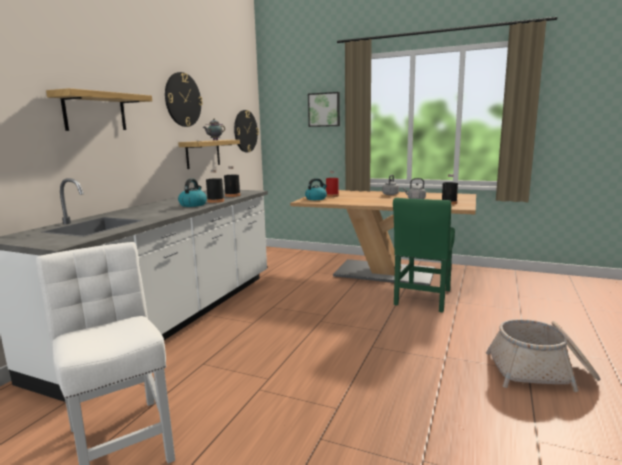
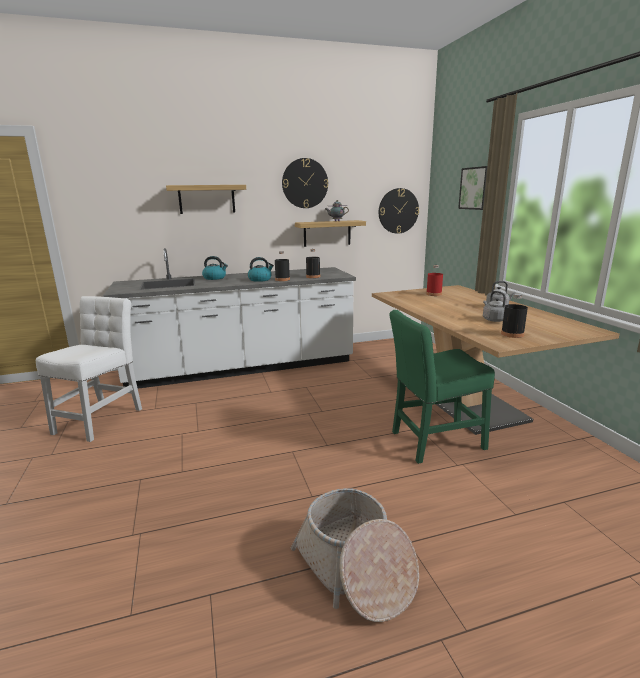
camera: 50 degrees right, 5 degrees up
(316, 199) = (406, 294): kettle -> kettle (215, 278)

